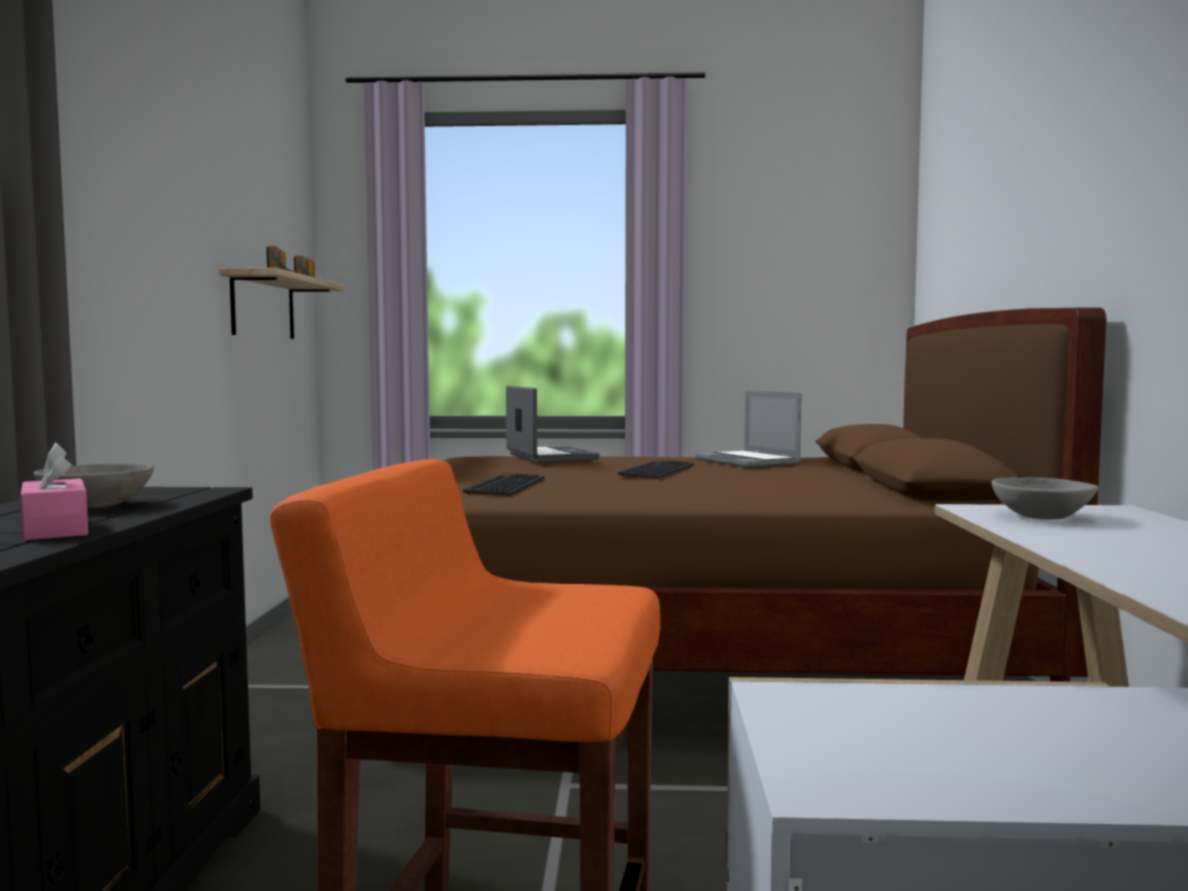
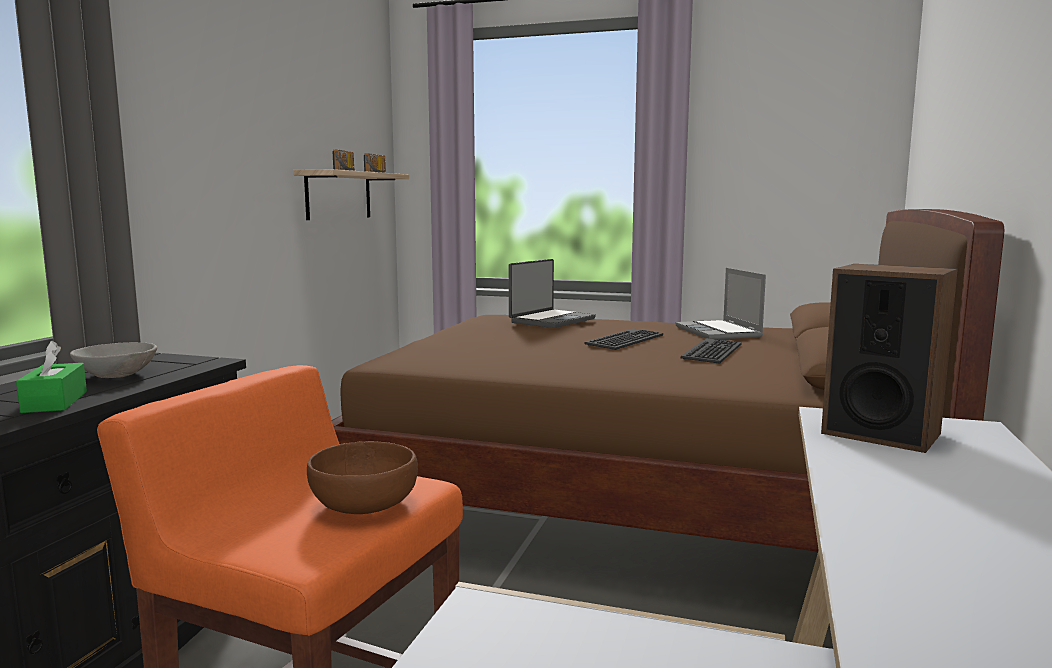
camera: 15 degrees right, 5 degrees up
(55, 529) = (55, 402): pink tissue box -> green tissue box
(507, 486) = (484, 352): keyboard -> keyboard (713, 351)
(549, 457) = (551, 320): laptop -> laptop turned 45 degrees clockwise
(576, 608) = (363, 505): none -> brown bowl
(1042, 517) = (880, 433): grey bowl -> speaker

